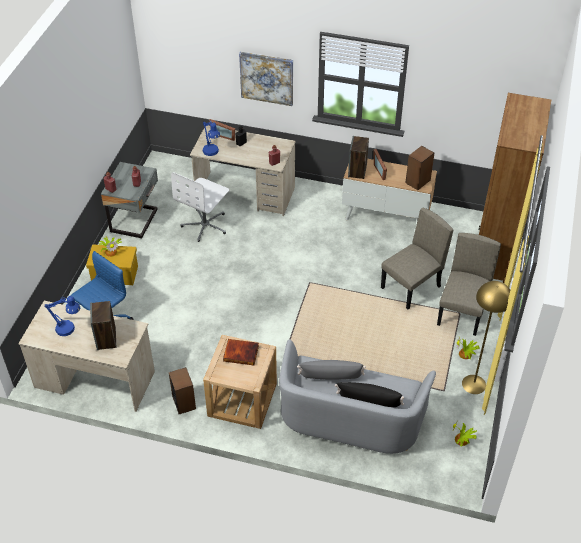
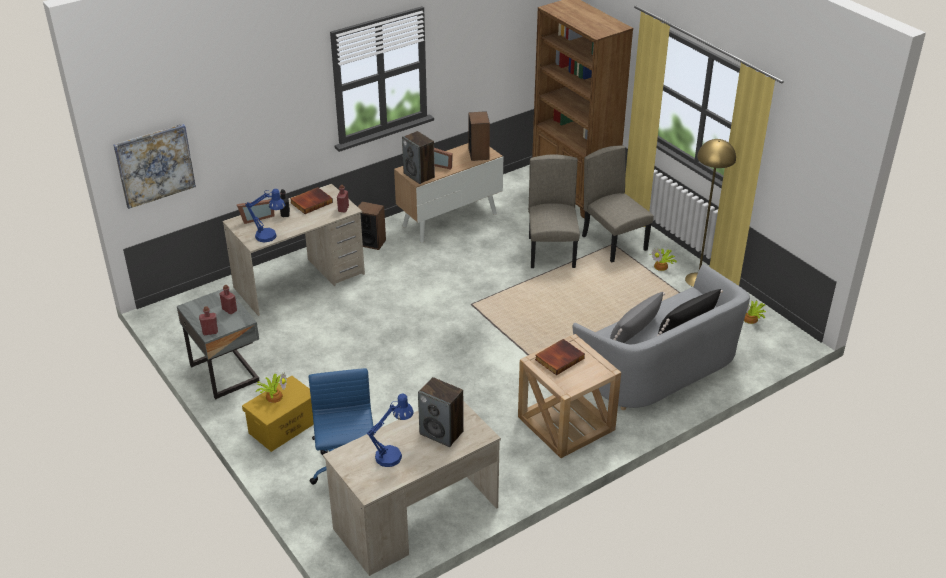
camera: 50 degrees left, 10 degrees down
(184, 402) = (525, 465): speaker -> speaker (371, 242)
(205, 225) = (304, 328): white office chair -> none
(265, 145) = (311, 202): none -> book
(267, 78) = (277, 122): picture -> picture (155, 165)

